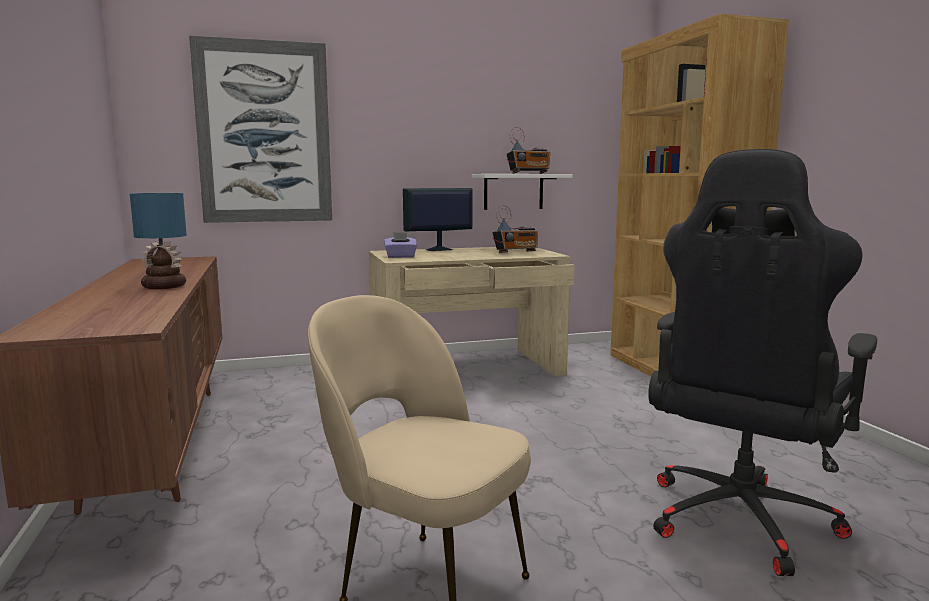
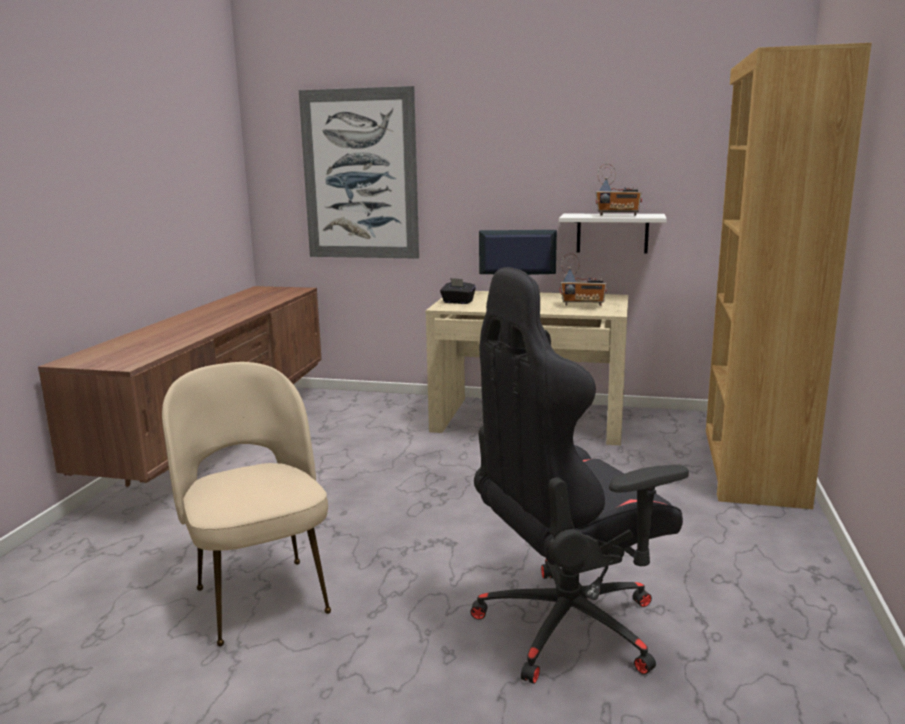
camera: 30 degrees right, 5 degrees up
(166, 286) = (215, 323): table lamp -> none
(400, 257) = (457, 302): purple tissue box -> black tissue box

